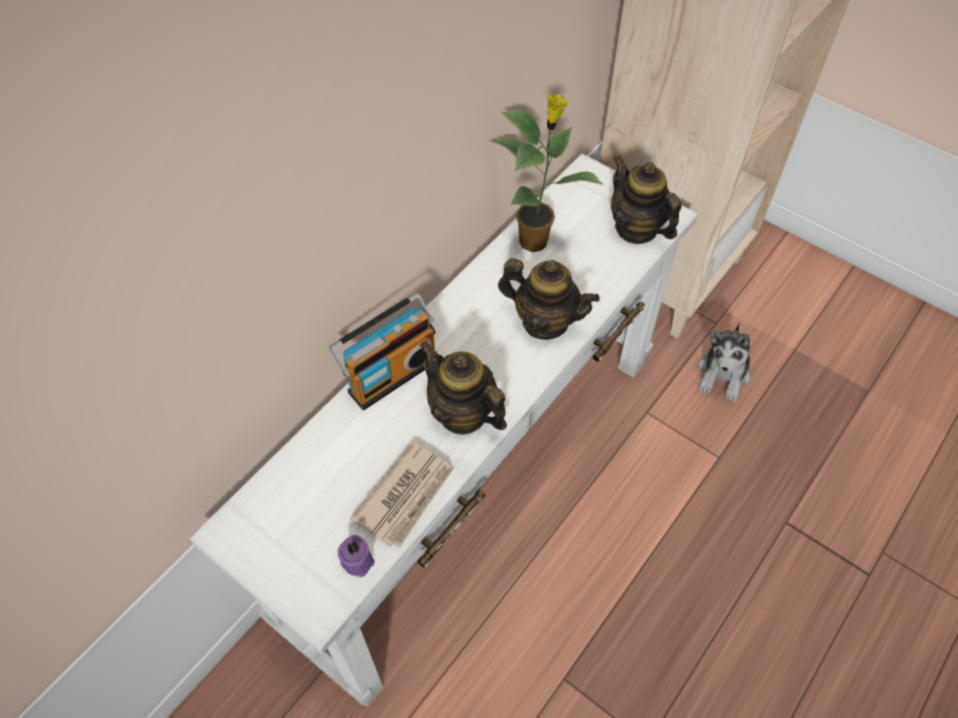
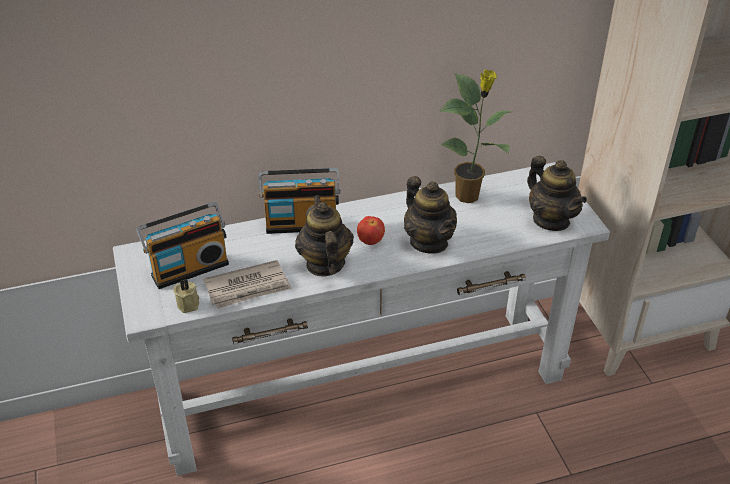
camera: 35 degrees right, 15 degrees down
(314, 511) = (189, 268): none -> radio
(357, 559) = (189, 303): purple candle -> beige candle
(486, 355) = (370, 241): none -> apple
(636, 228) = (551, 220): teapot -> teapot turned 150 degrees clockwise
(723, 374) = (626, 420): plush toy -> none

